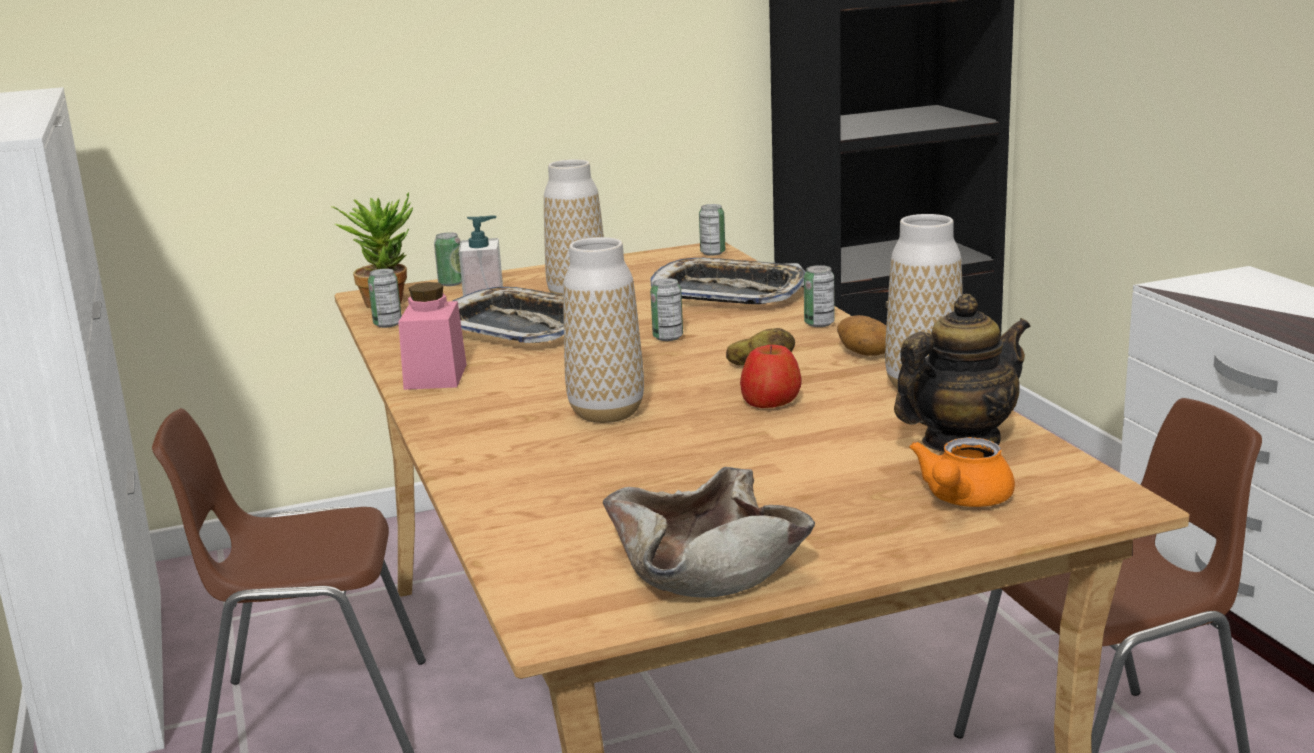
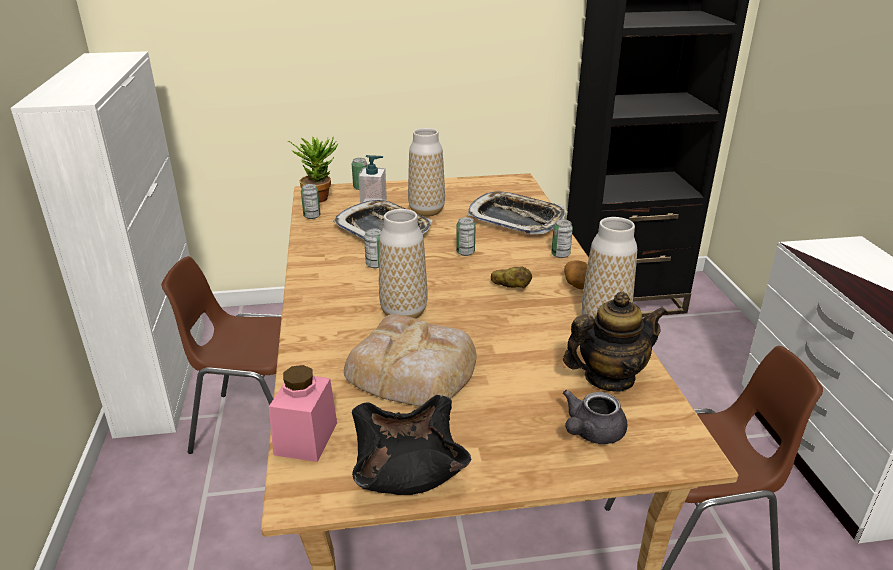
camera: 10 degrees right, 10 degrees up
(435, 376) = (320, 264): pink jar -> pink jar (306, 438)
(658, 471) = (413, 370): none -> bread
(704, 568) = (406, 465): beige bowl -> black bowl
(712, 253) = (520, 183): can -> can (375, 264)
(770, 402) = (504, 320): apple -> none
(962, 500) = (591, 433): orange teapot -> grey teapot

